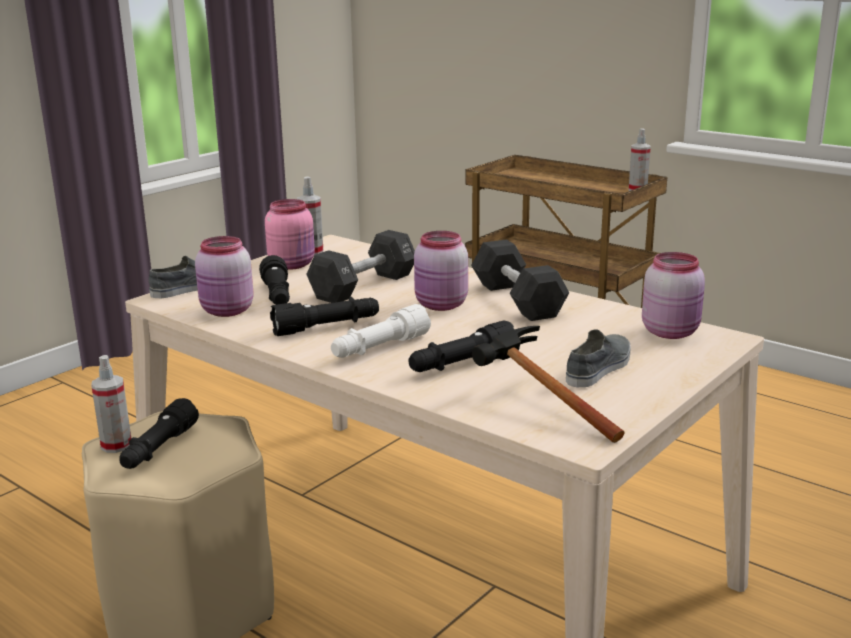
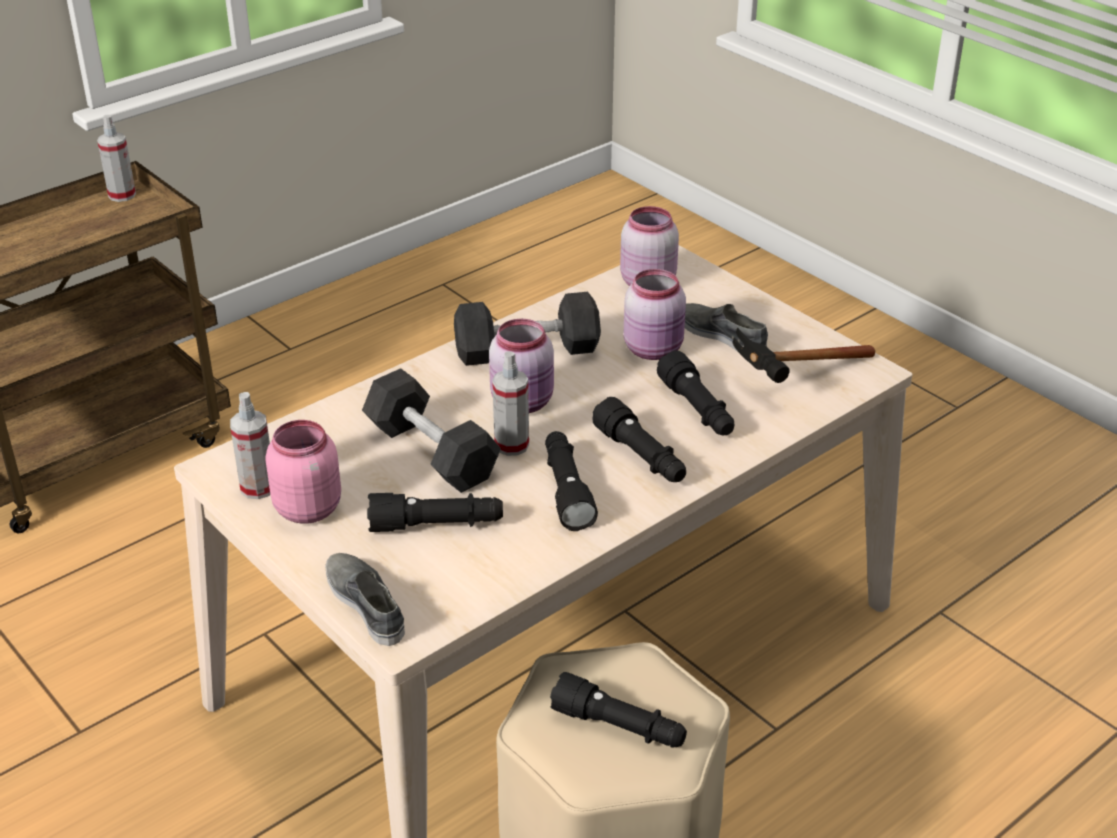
camera: 80 degrees left, 15 degrees up
(116, 445) = (599, 769): spray bottle -> spray bottle (511, 445)
(227, 311) = (479, 570): pink jar -> pink jar (655, 349)
(379, 348) = (641, 457): white flashlight -> black flashlight

